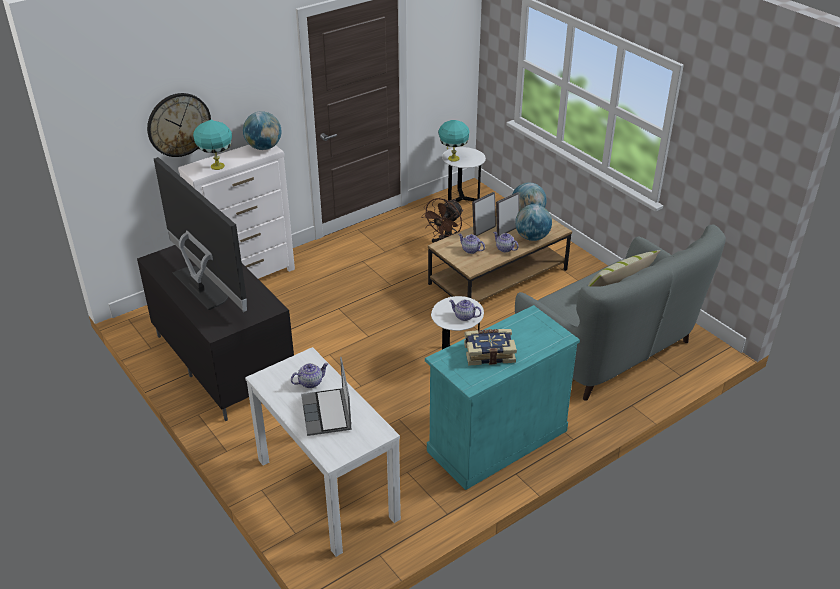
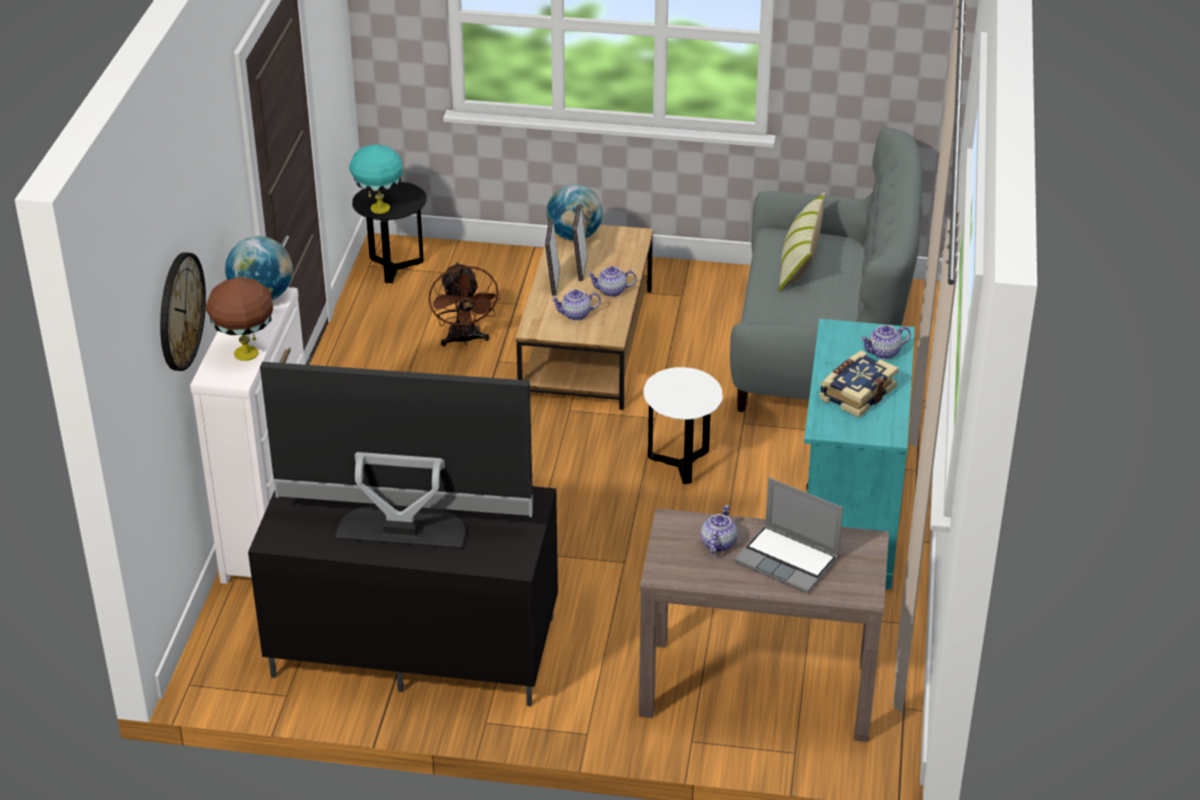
camera: 45 degrees left, 0 degrees up
(216, 166) = (246, 354): turquoise table lamp -> brown table lamp
(326, 488) = (756, 689): white console table -> brown console table
(462, 198) = (394, 268): white side table -> black side table
(464, 316) = (697, 392): teapot -> teapot (884, 353)
(532, 237) = (621, 260): globe -> none

